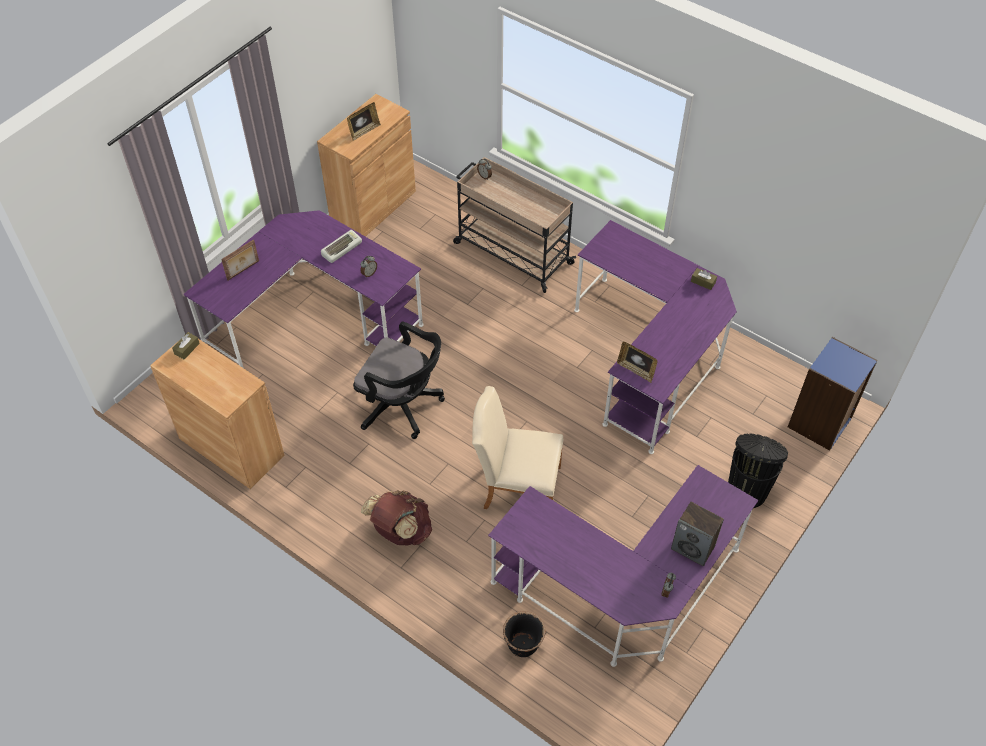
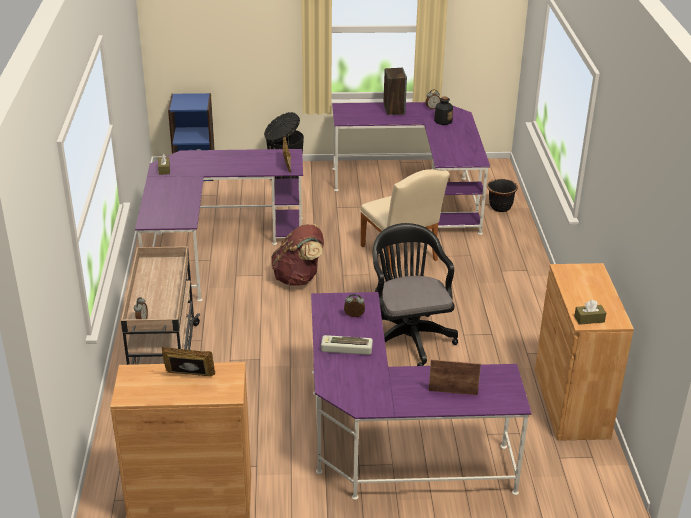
camera: 130 degrees left, 20 degrees down
(400, 531) = (504, 283): brown backpack -> brown backpack (298, 278)
(624, 574) = (443, 121): none -> bottle

